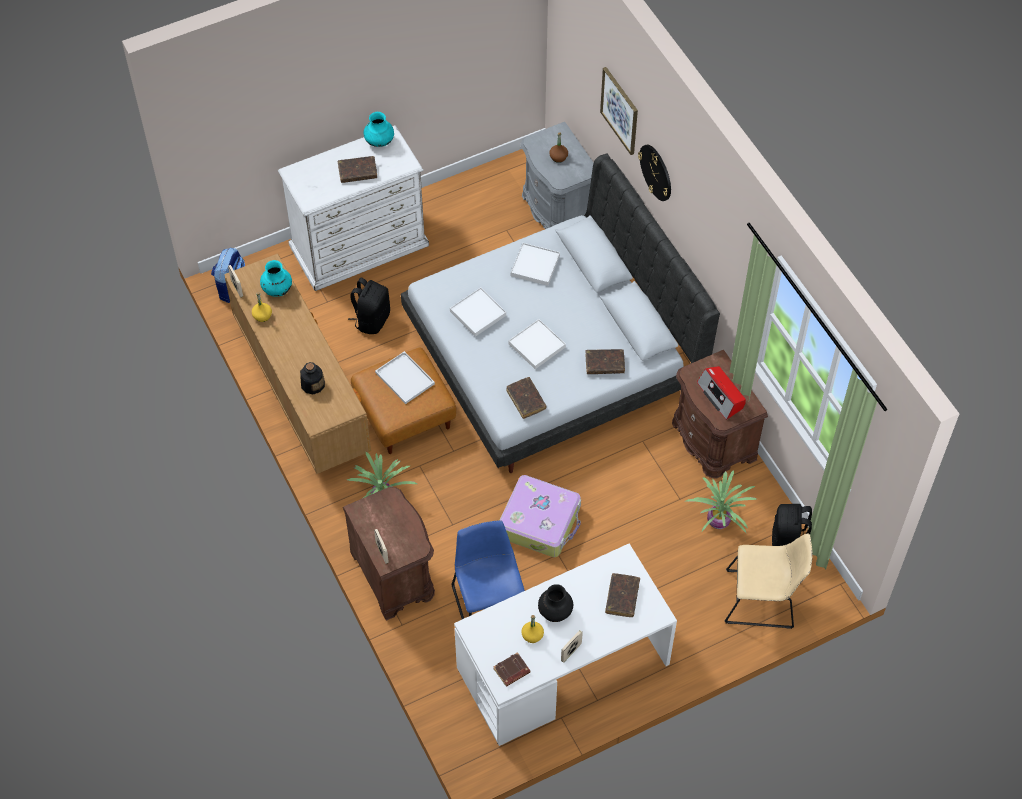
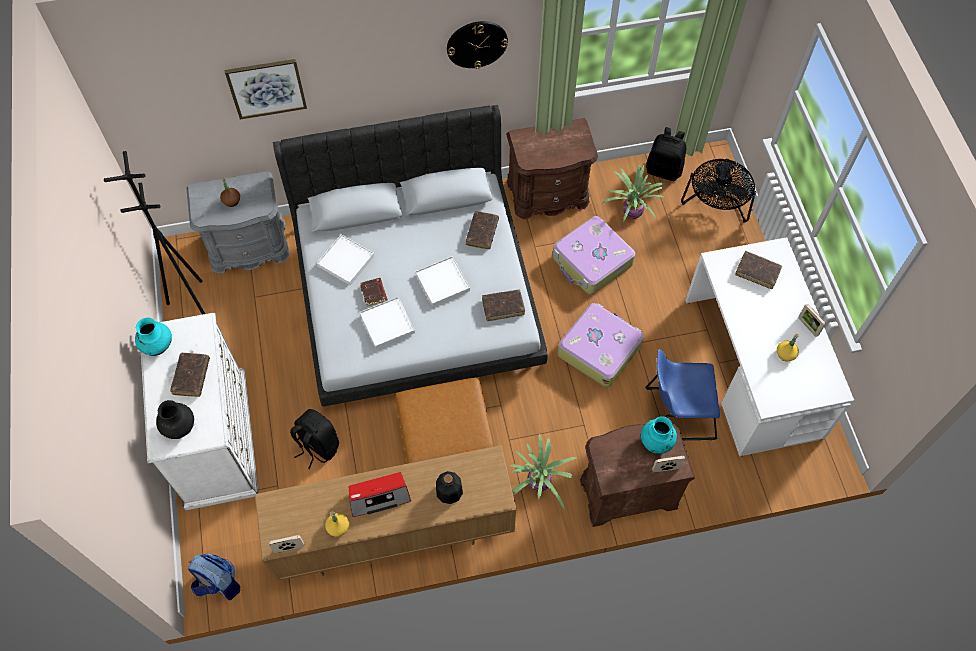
camera: 75 degrees left, 5 degrees up
(277, 290) = (307, 504): turquoise vase -> turquoise vase (656, 442)
(403, 378) = (432, 416): white tray -> none
(488, 185) = (191, 299): none -> black clothes rack
(511, 671) = (821, 380): brown book -> brown book (374, 293)
(555, 611) = (763, 329): black vase -> black vase (179, 427)
(641, 495) = (592, 262): none -> suitcase
(656, 172) = (348, 86): wall clock -> wall clock (477, 44)
(721, 396) = (558, 145): radio -> radio (379, 497)
(763, 599) = (714, 202): beige chair -> black fan

